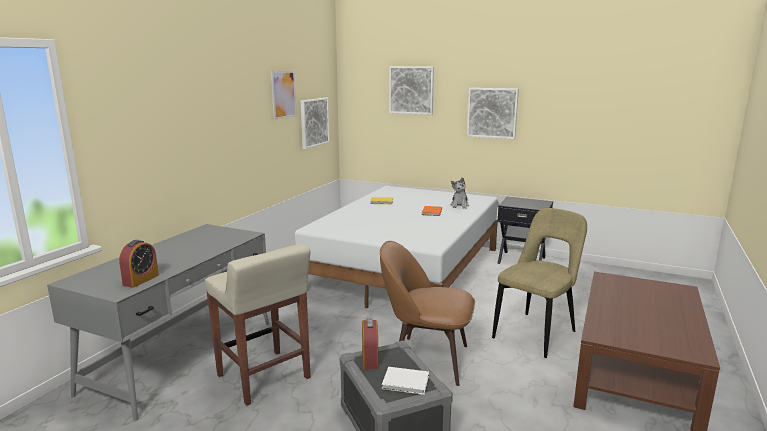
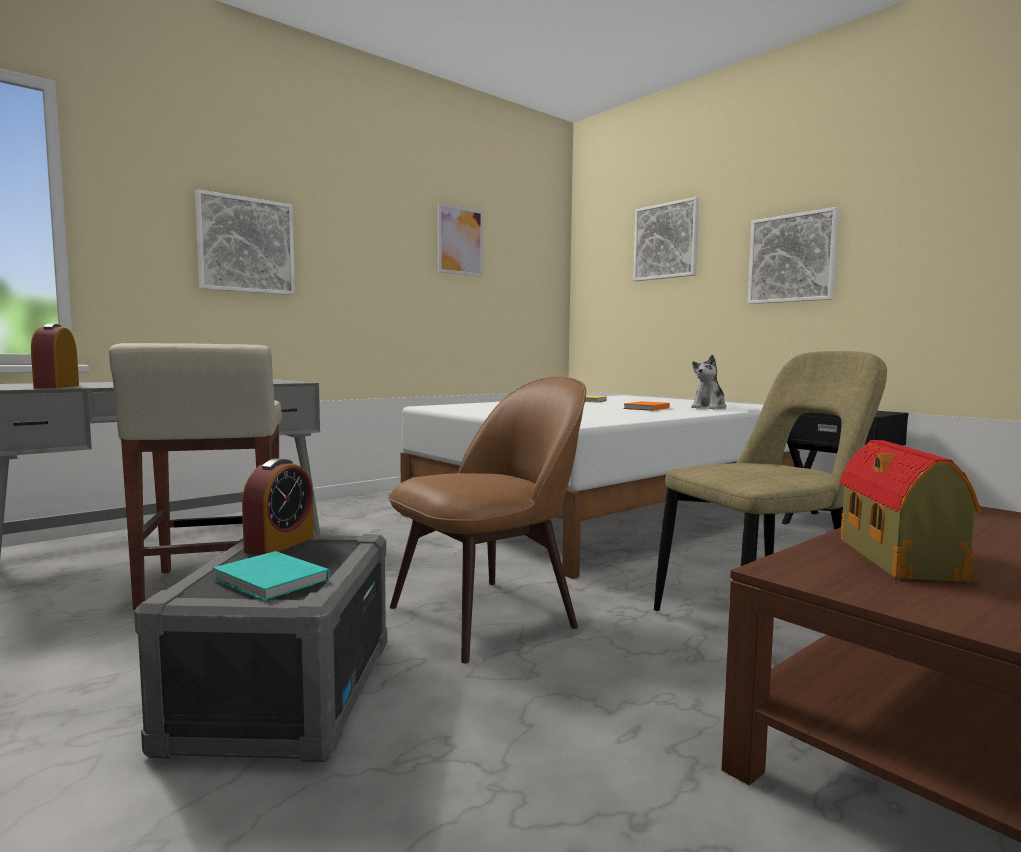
camera: 25 degrees right, 10 degrees down
(141, 280) = (57, 387): alarm clock -> alarm clock turned 120 degrees clockwise
(314, 122) = (519, 294): picture -> picture (246, 245)
(406, 383) = (271, 581): white book -> turquoise book
(426, 359) = (488, 615): brown chair -> brown chair turned 105 degrees clockwise
(621, 320) = (899, 559): none -> toy house

